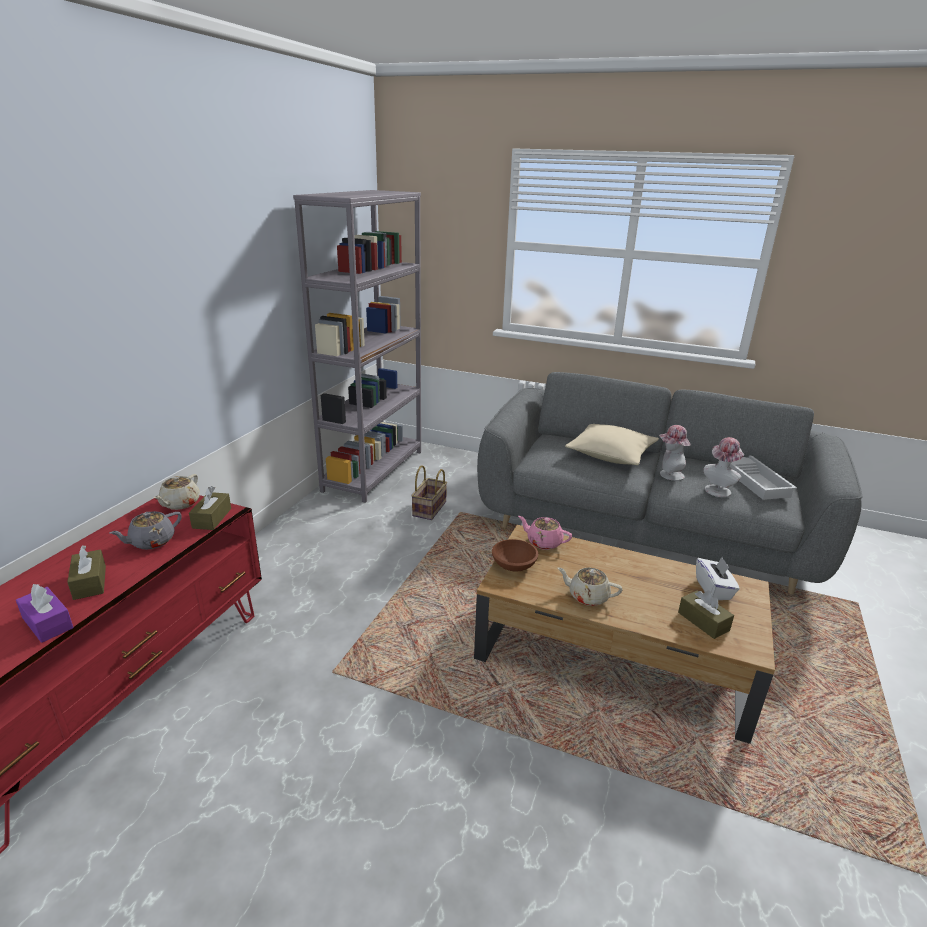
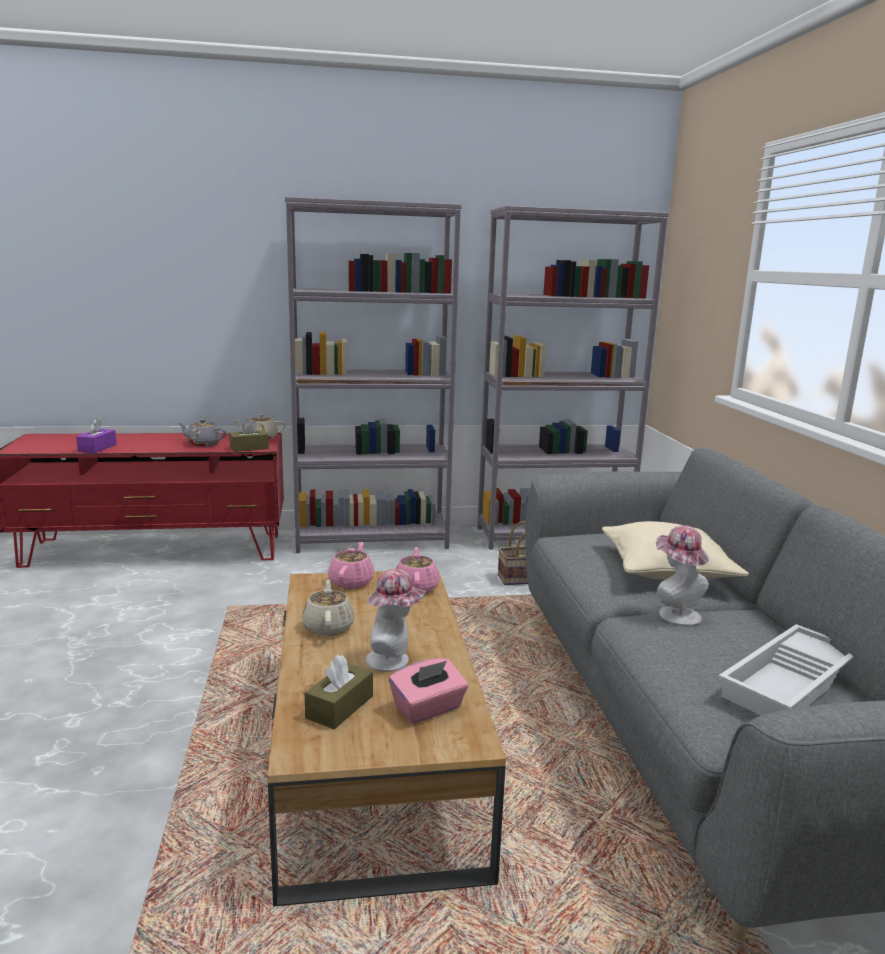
camera: 60 degrees right, 10 degrees down
(90, 582) = (144, 445): brown tissue box -> none
(277, 546) = (372, 539): none -> grey bookcase
(514, 565) = (351, 581): brown bowl -> pink teapot
(713, 589) = (428, 708): white tissue box -> pink tissue box
(718, 489) = (690, 654): hat -> hat (393, 660)

